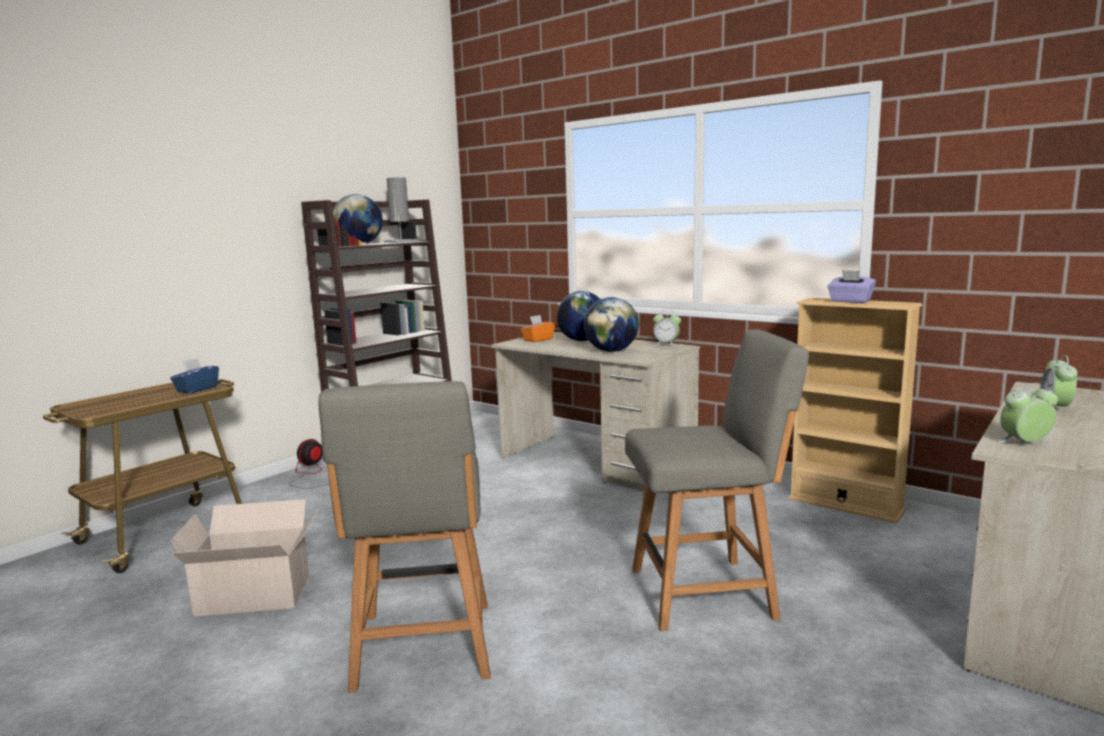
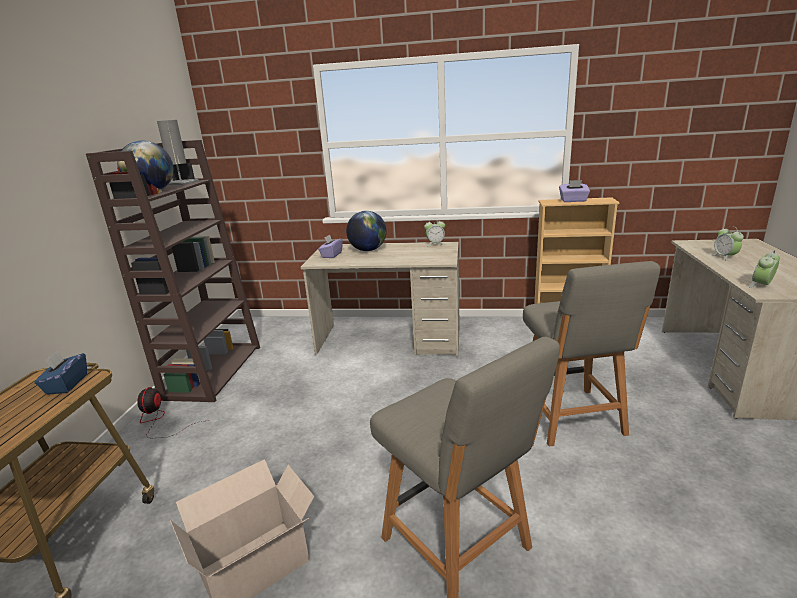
camera: 30 degrees left, 10 degrees up
(538, 340) = (331, 255): orange tissue box -> purple tissue box
(611, 351) = (409, 257): globe -> none
(707, 592) = (572, 418): grey chair -> grey chair turned 120 degrees clockwise

